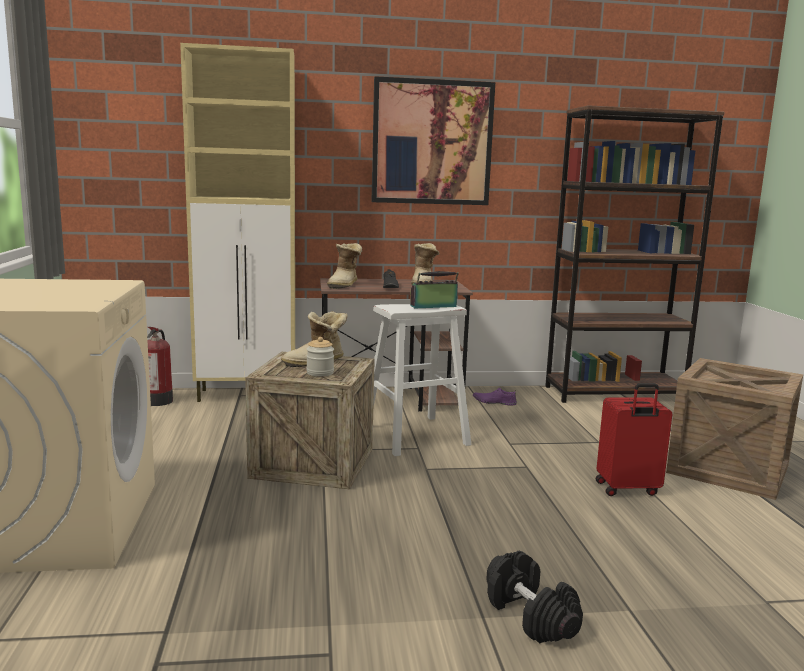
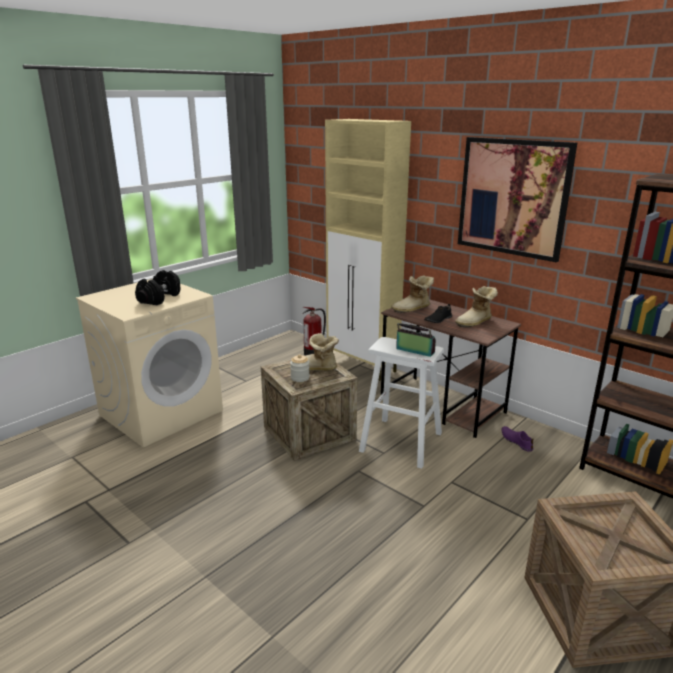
camera: 50 degrees right, 10 degrees up
(529, 615) = (223, 594): black dumbbell -> black dumbbell (159, 298)
(627, 489) = (457, 568): red suitcase -> none

